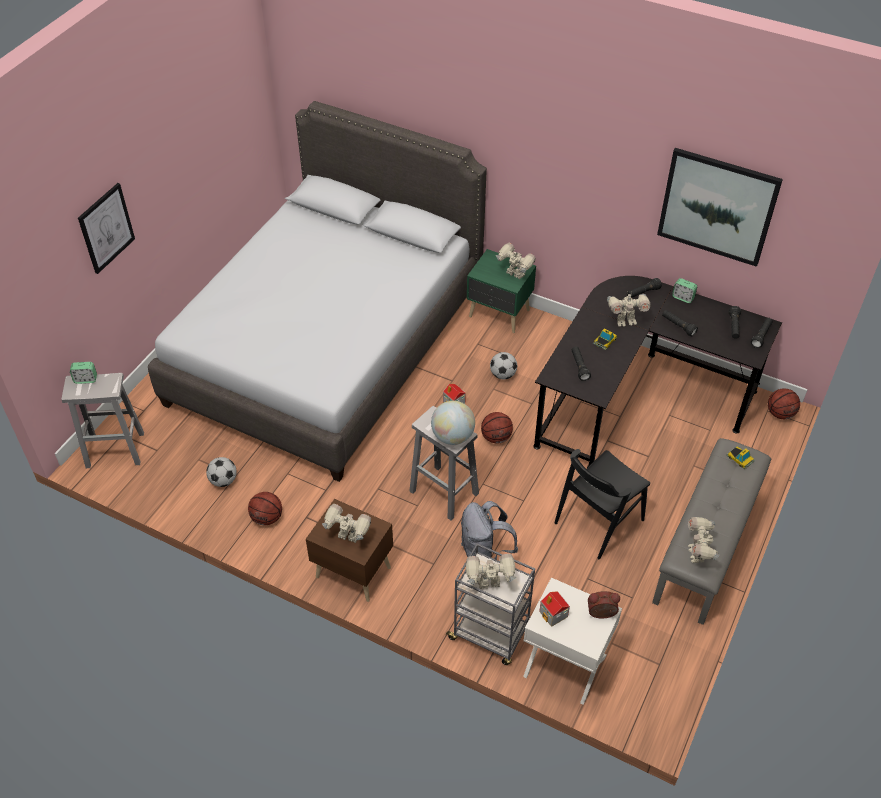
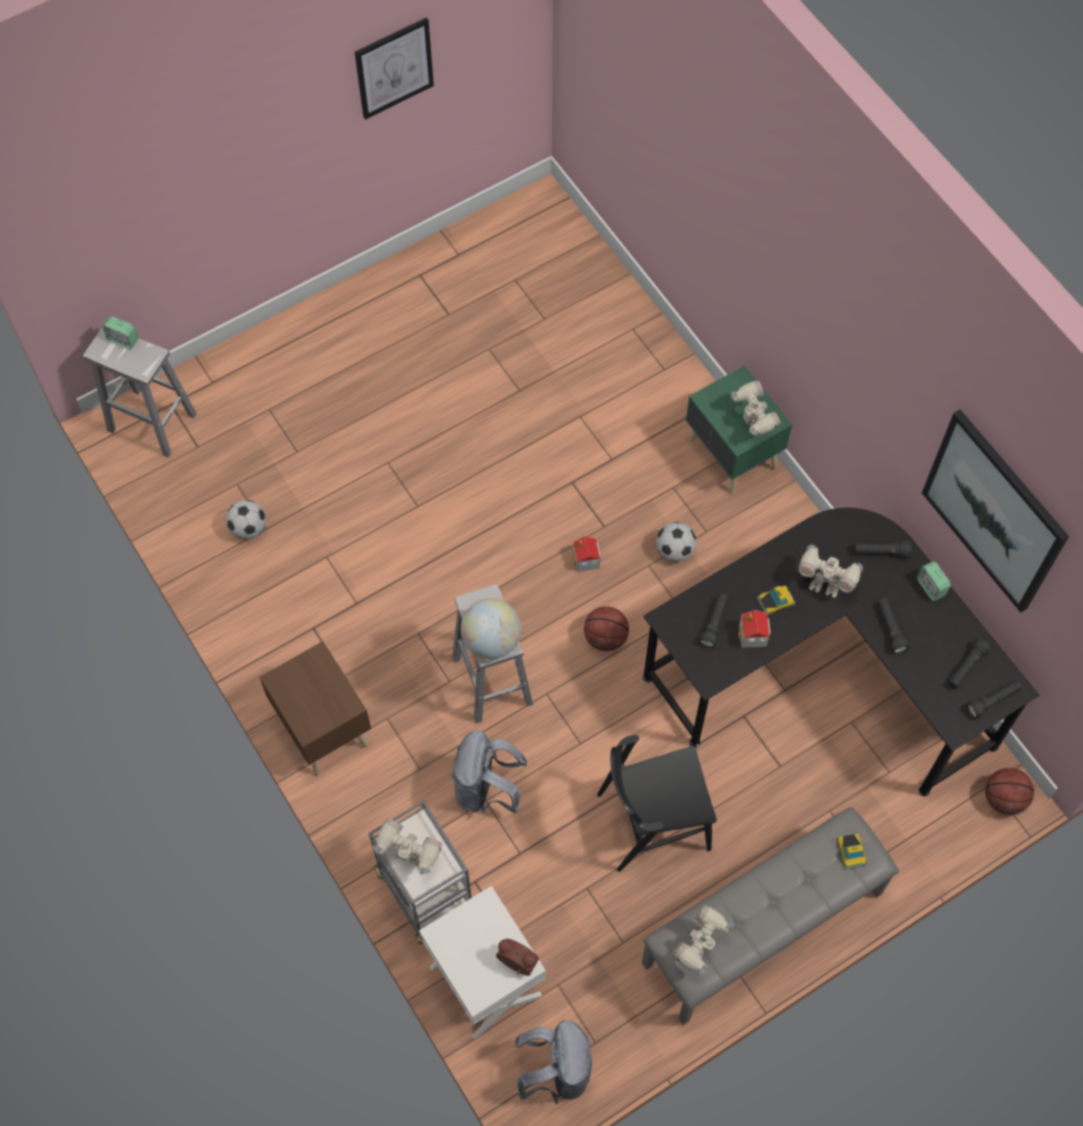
camera: 30 degrees right, 15 degrees up
(106, 228) = (205, 166): picture -> picture (394, 68)
(267, 518) = (269, 605): basketball -> none
(327, 345) = (481, 394): grey bed -> none
(348, 538) = (307, 702): toy robot -> none
(553, 614) = (462, 933): toy house -> toy house (752, 636)
(648, 694) = (556, 1070): none -> grey backpack

